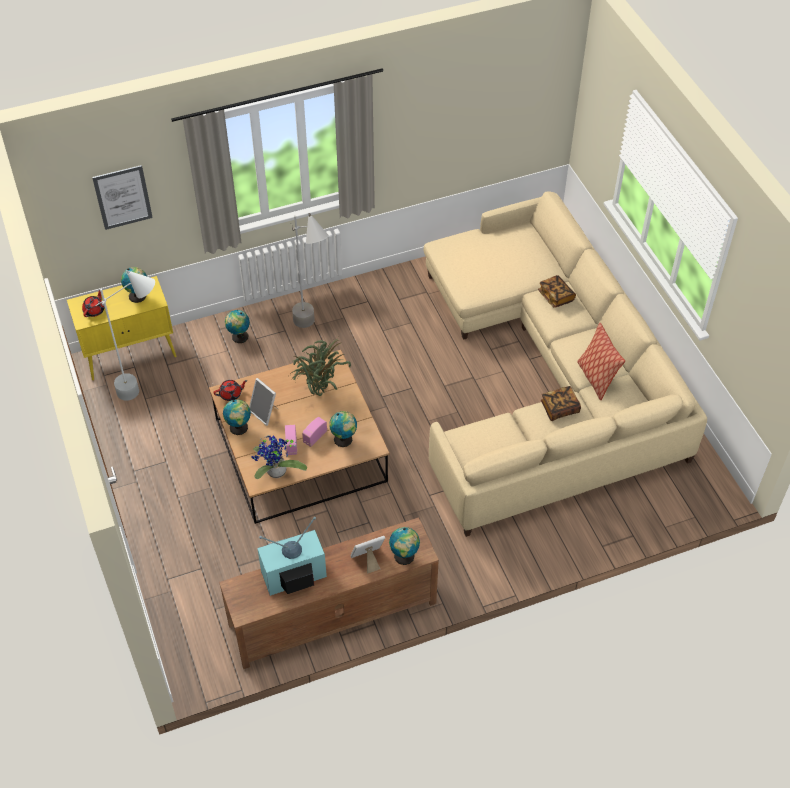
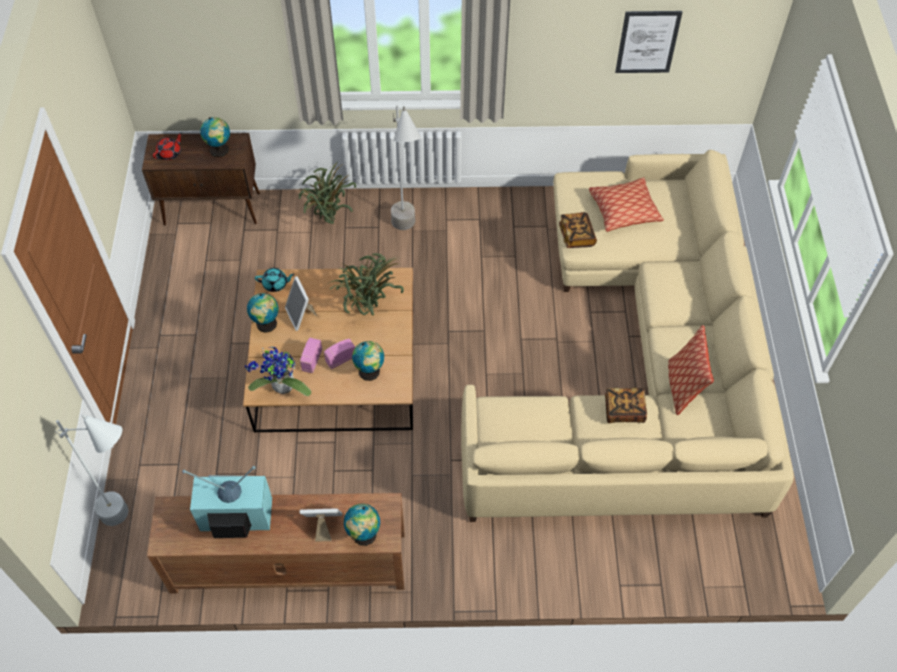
camera: 20 degrees right, 5 degrees up
(123, 197) = (210, 37): picture -> picture (647, 42)
(131, 354) = (213, 209): yellow cabinet -> brown cabinet
(146, 392) = (210, 253): white floor lamp -> white floor lamp (135, 520)
(231, 394) = (275, 284): red teapot -> turquoise teapot
(239, 337) = (328, 221): globe -> potted plant
(493, 258) = (624, 210): none -> pillow
(556, 297) = (676, 275): book -> book (576, 236)

